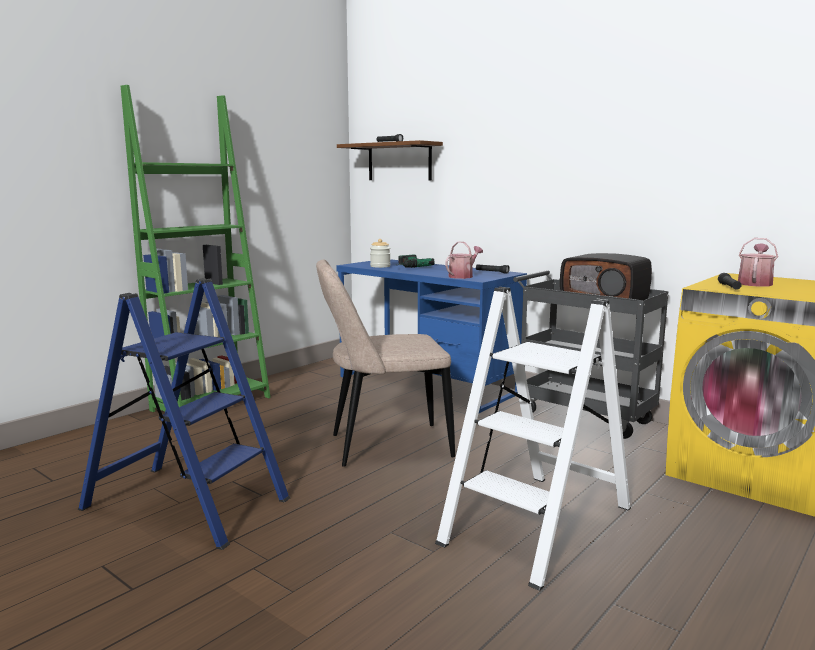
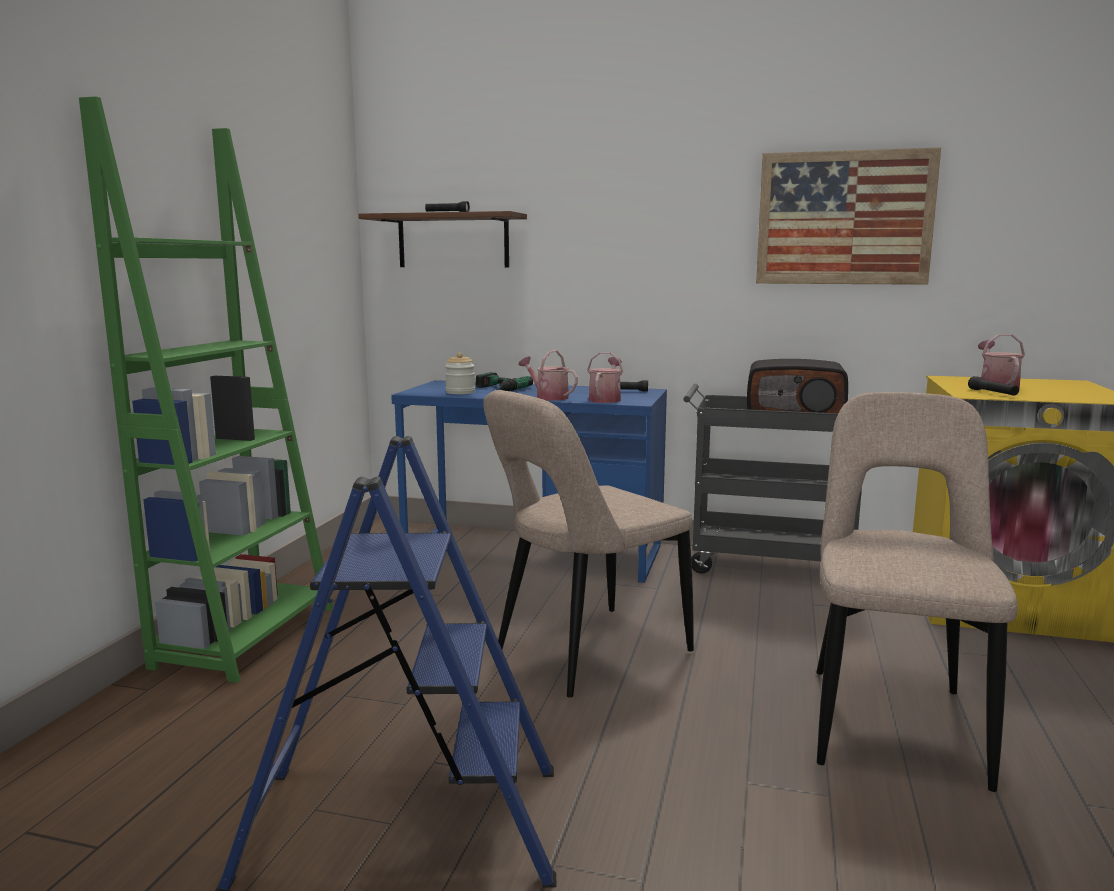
camera: 25 degrees left, 0 degrees up
(428, 272) = (548, 397): none -> watering can
(539, 524) = (892, 720): white step ladder -> beige chair
(660, 140) = (844, 218): none -> picture

